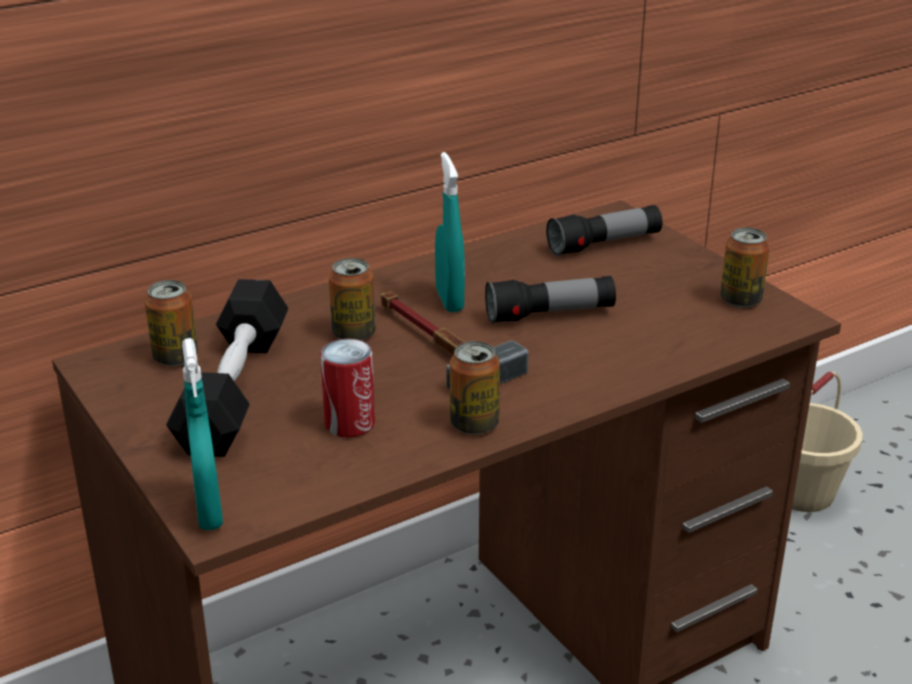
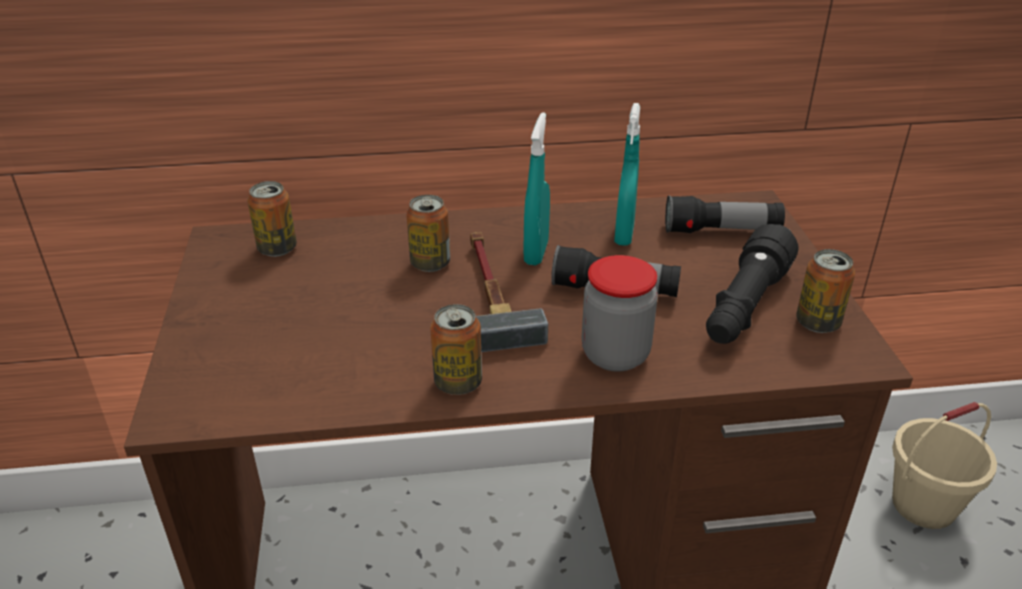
camera: 25 degrees right, 5 degrees up
(209, 511) = (178, 399): turquoise spray bottle -> turquoise spray bottle (624, 235)
(234, 389) = (295, 290): black dumbbell -> none
(349, 424) = (355, 350): can -> none
(594, 366) = (615, 355): none -> jar
(672, 302) = (744, 306): none -> black flashlight

